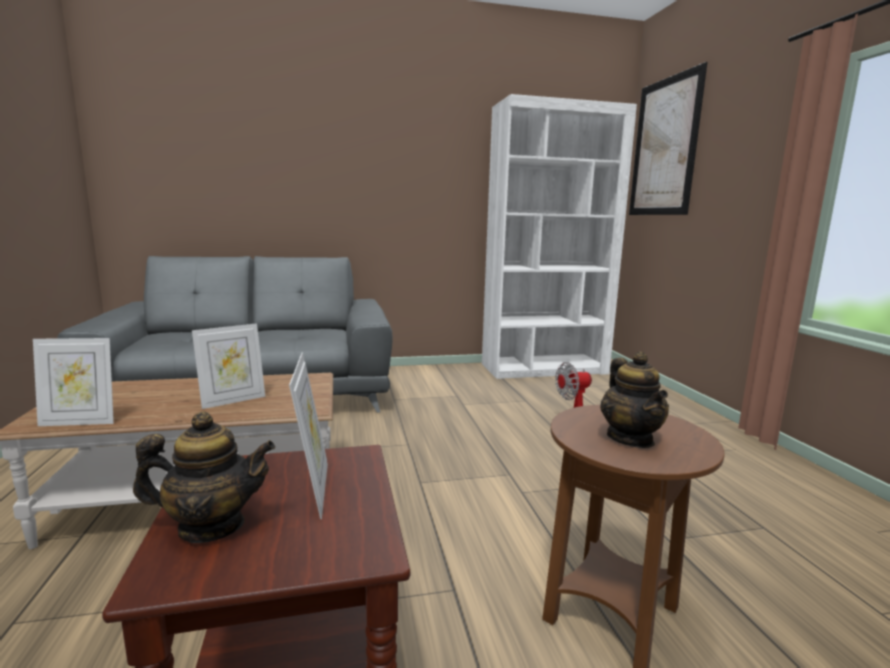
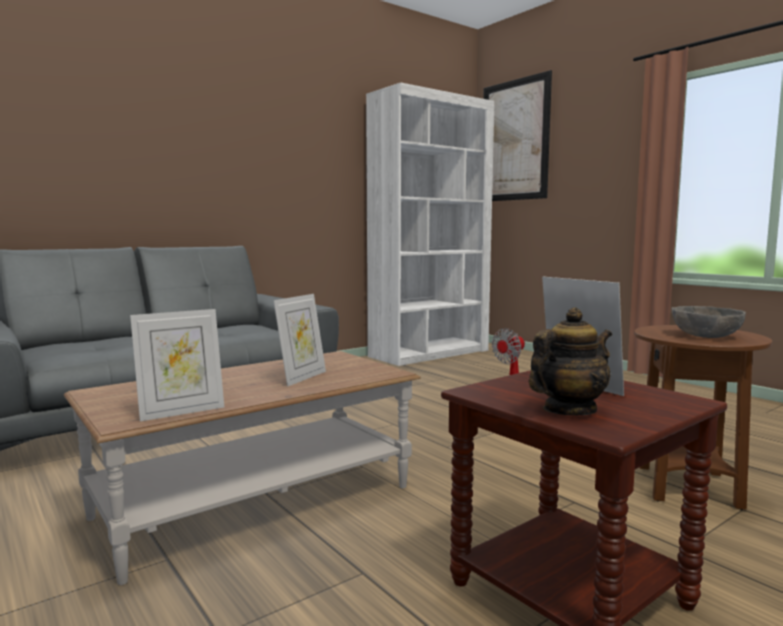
camera: 25 degrees left, 5 degrees down
(630, 438) = (705, 336): teapot -> grey bowl

